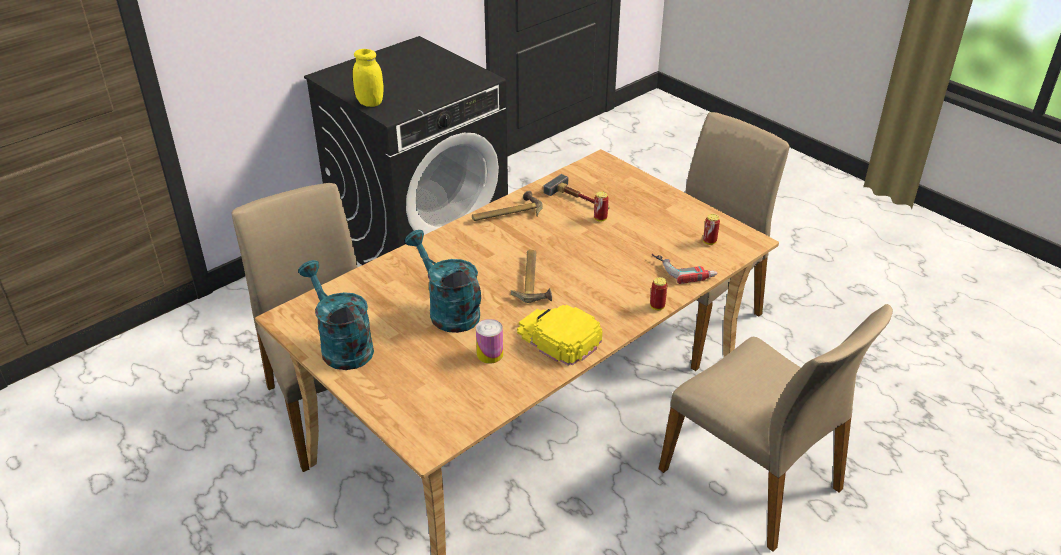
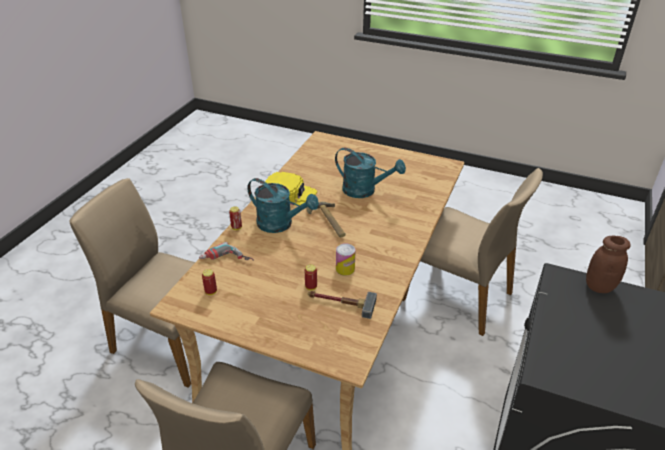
camera: 155 degrees right, 0 degrees up
(341, 345) = (402, 160): turquoise watering can -> turquoise watering can (280, 224)
(370, 103) = (599, 286): yellow jar -> brown jar
(490, 354) = (322, 176): can -> can (345, 269)
(506, 213) = (389, 269): hammer -> none

